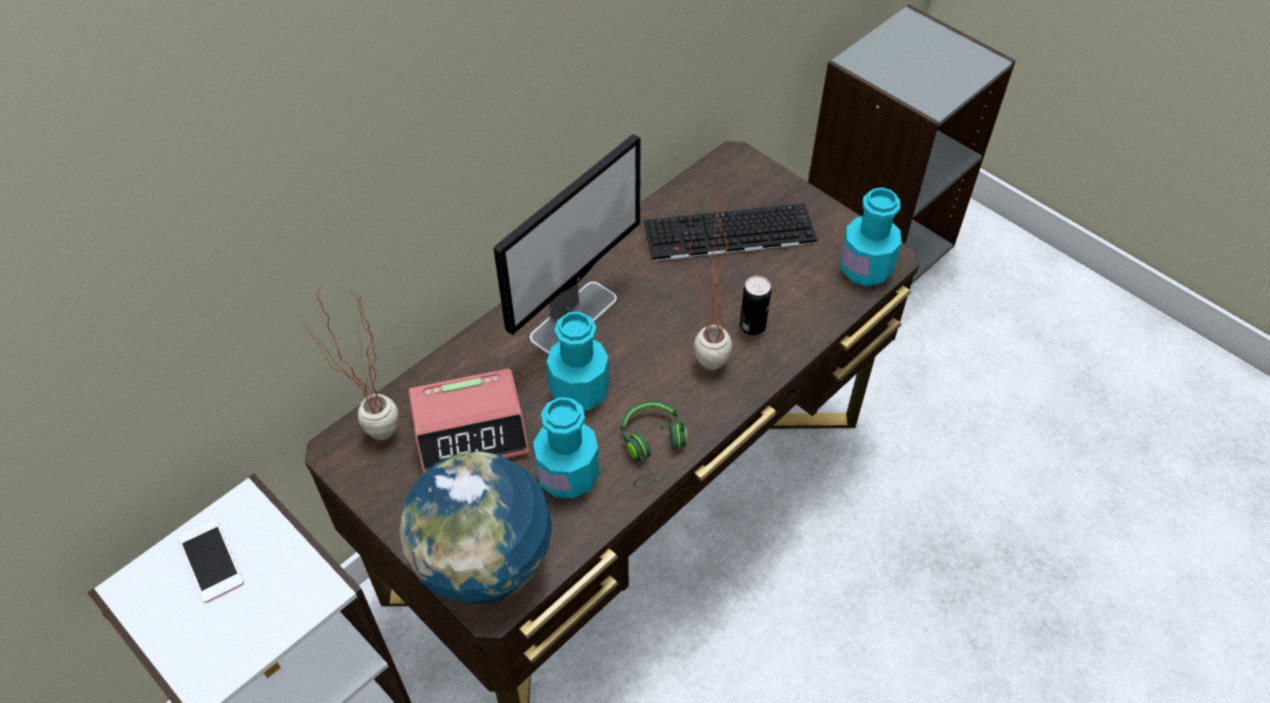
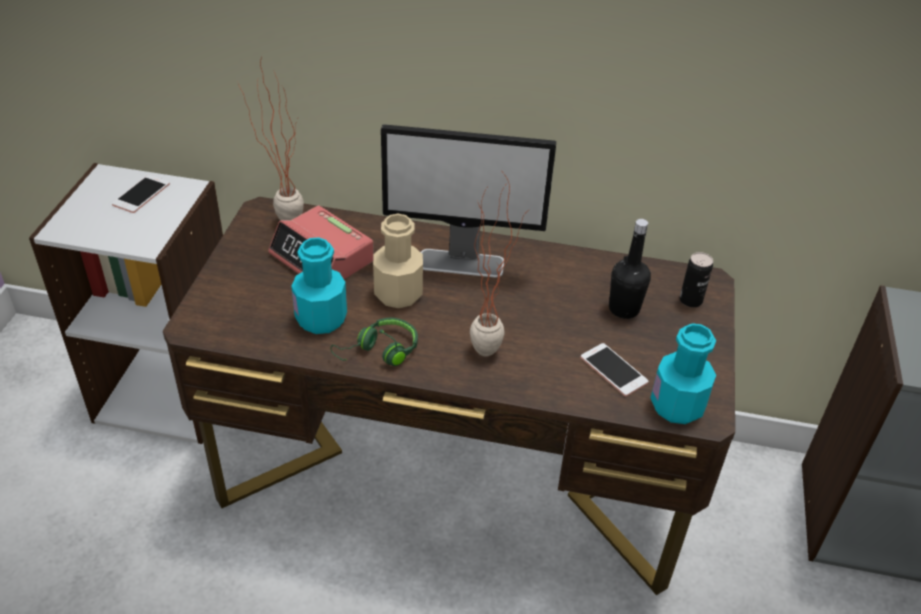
camera: 55 degrees right, 10 degrees down
(484, 562) = (222, 310): globe -> none
(579, 391) = (398, 293): turquoise bottle -> beige bottle
(728, 234) = (624, 309): keyboard -> black bottle
(752, 325) = (545, 360): can -> can (690, 300)
(797, 285) = (613, 370): none -> phone

